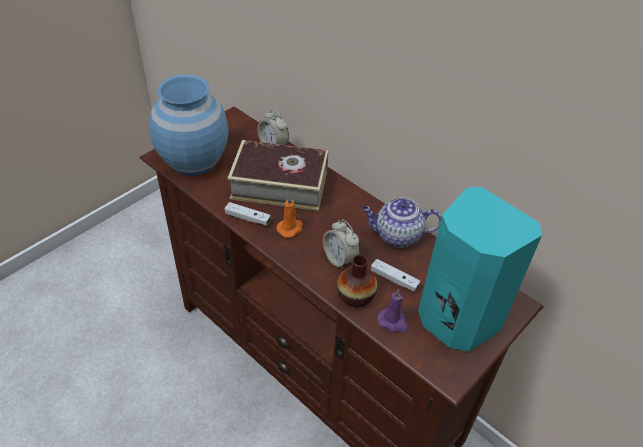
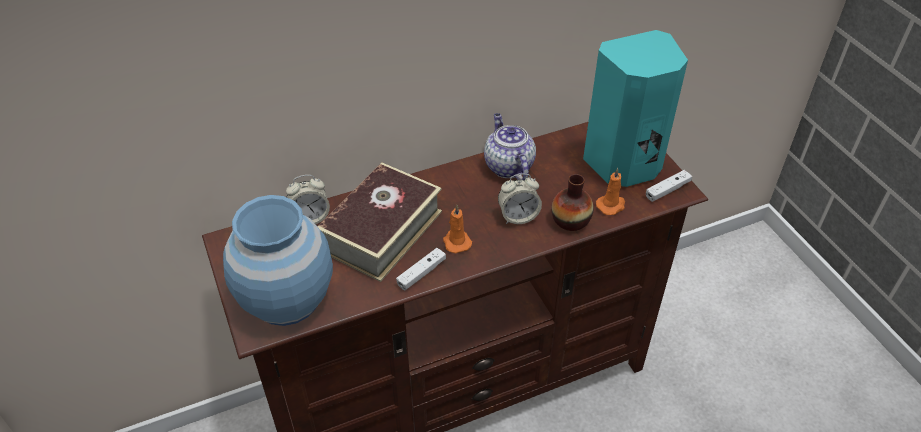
camera: 65 degrees left, 0 degrees up
(393, 322) = (611, 205): purple candle -> orange candle
(394, 279) = (562, 187): white game controller -> white game controller (667, 190)
(397, 236) = (508, 166): teapot -> teapot turned 135 degrees clockwise

